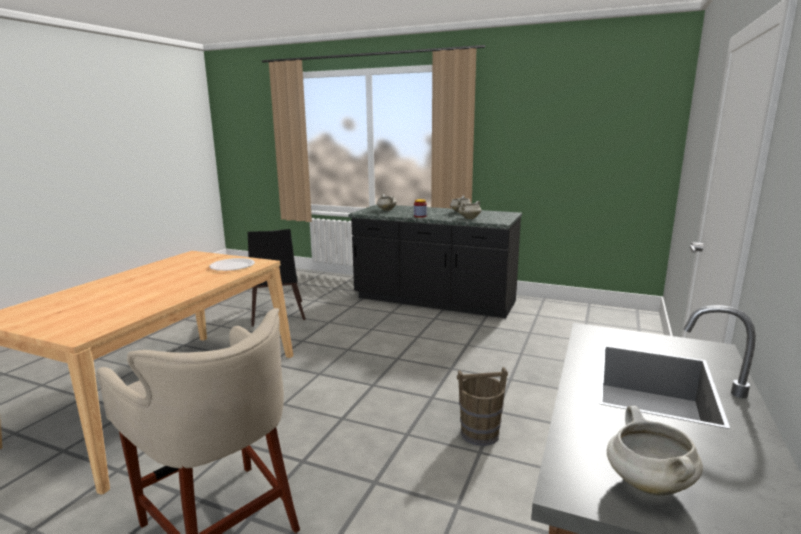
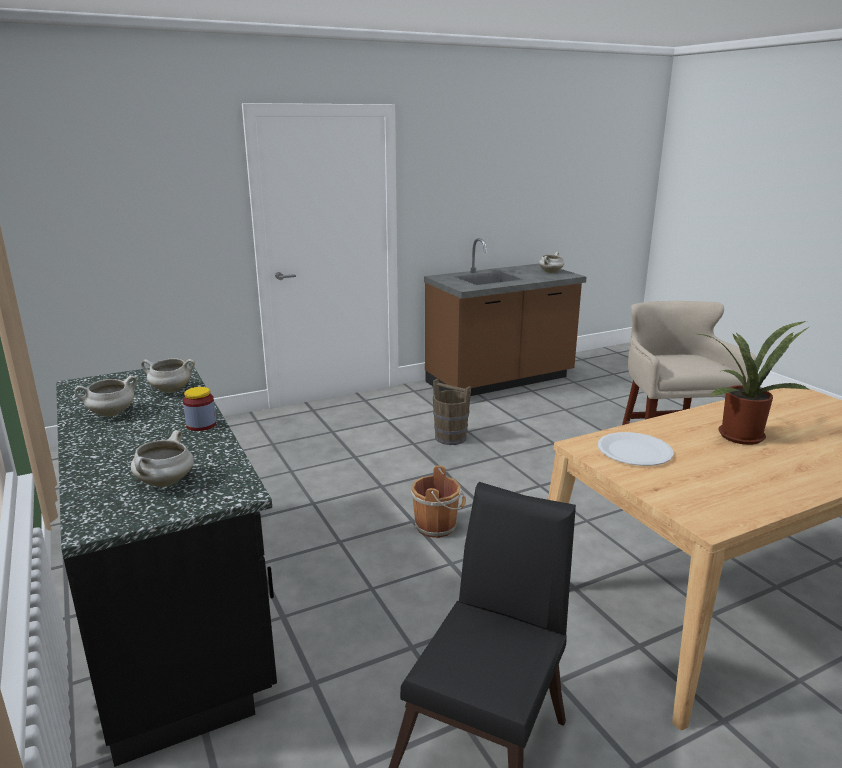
camera: 140 degrees left, 5 degrees up
(162, 287) = (740, 434): none -> potted plant
(379, 361) = (438, 526): none -> brown bucket

